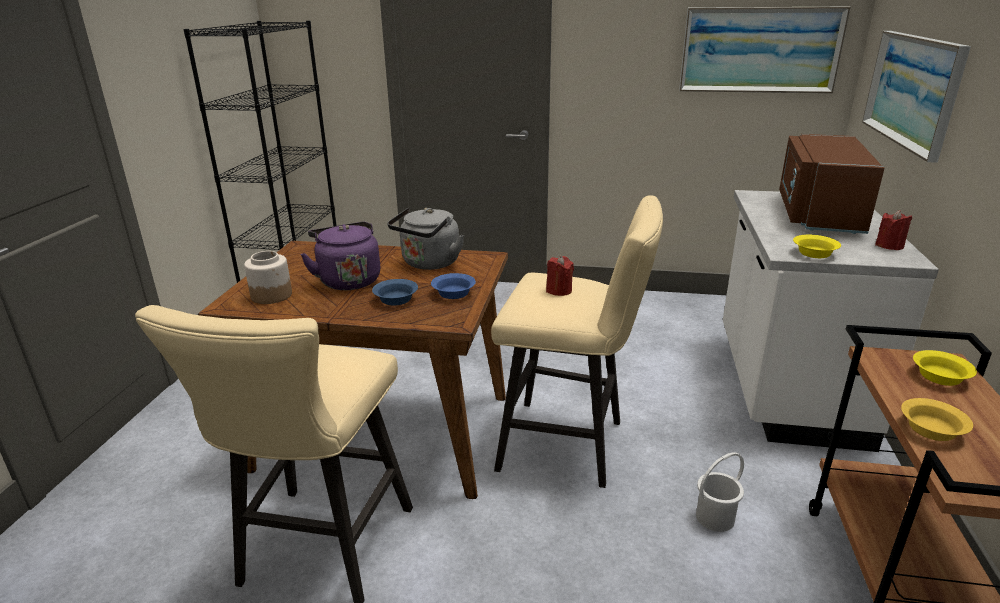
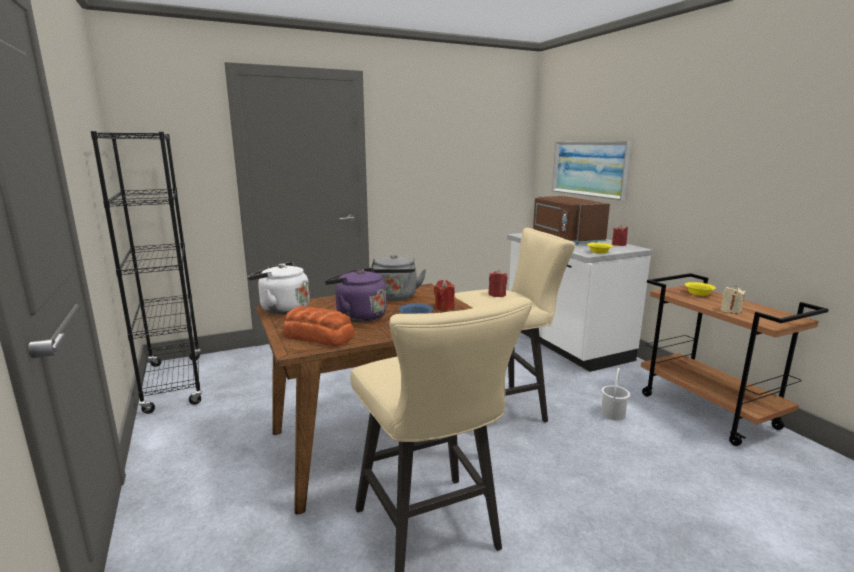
camera: 35 degrees left, 10 degrees down
(272, 295) = (318, 336): jar -> bread
(302, 251) = (282, 309): none -> white kettle
(453, 293) = (444, 307): blue bowl -> red candle
(759, 50) = (486, 155): picture -> none
(931, 431) = (730, 311): yellow bowl -> beige candle

